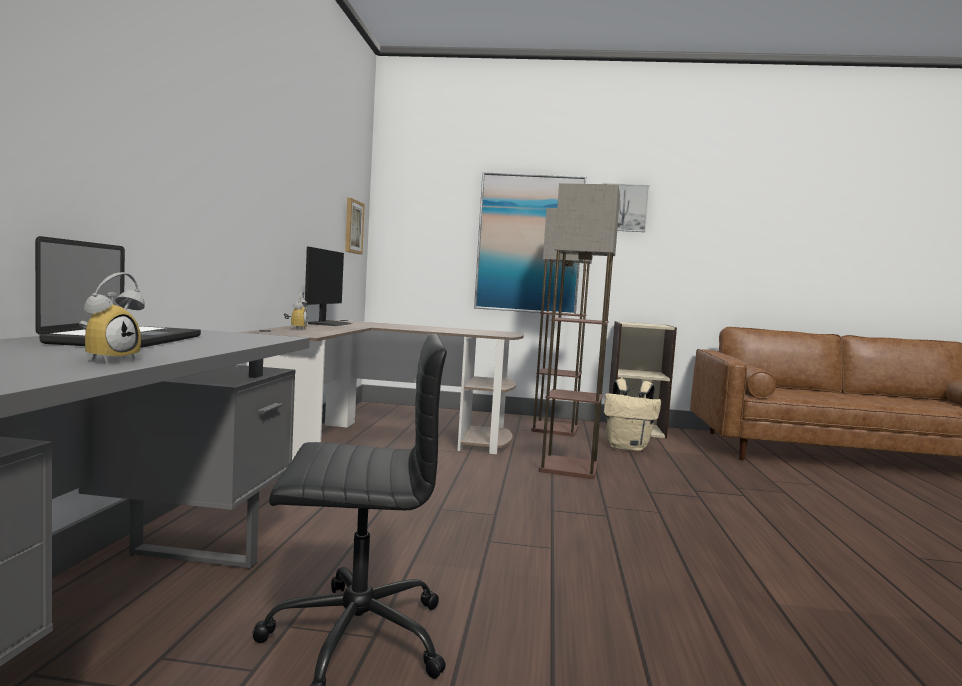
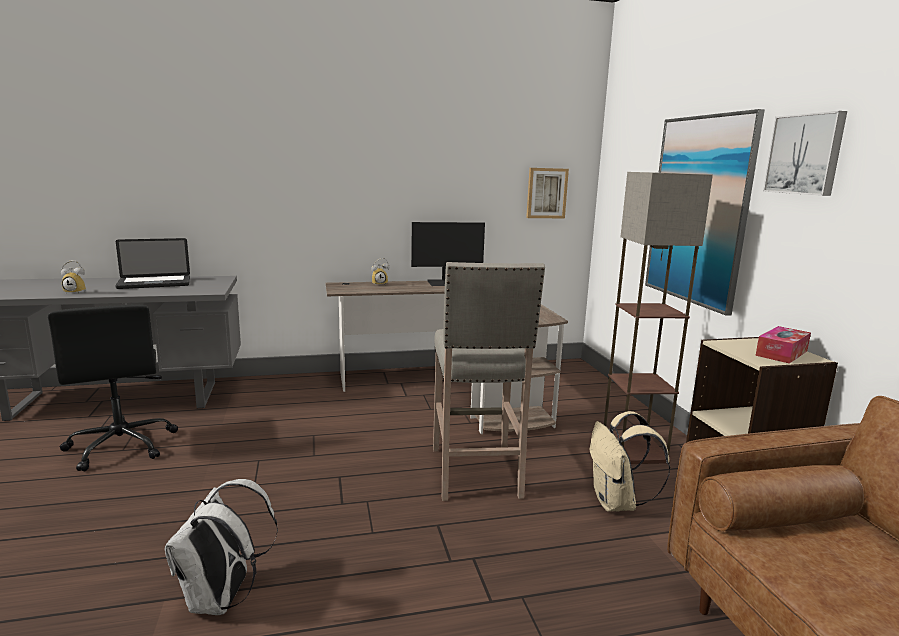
camera: 70 degrees right, 10 degrees up
(570, 468) = (475, 473): floor lamp -> beige stool
(650, 324) = (781, 353): none -> tissue box
(768, 576) = (222, 599): none -> white backpack

